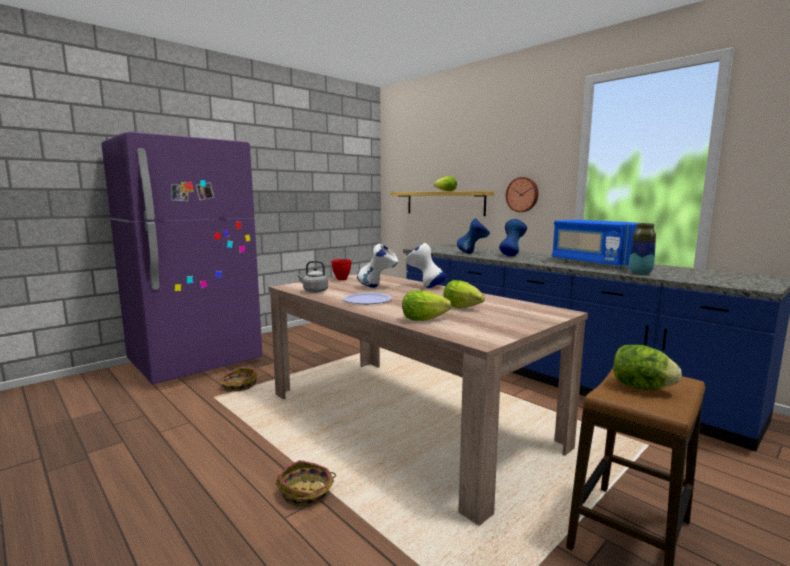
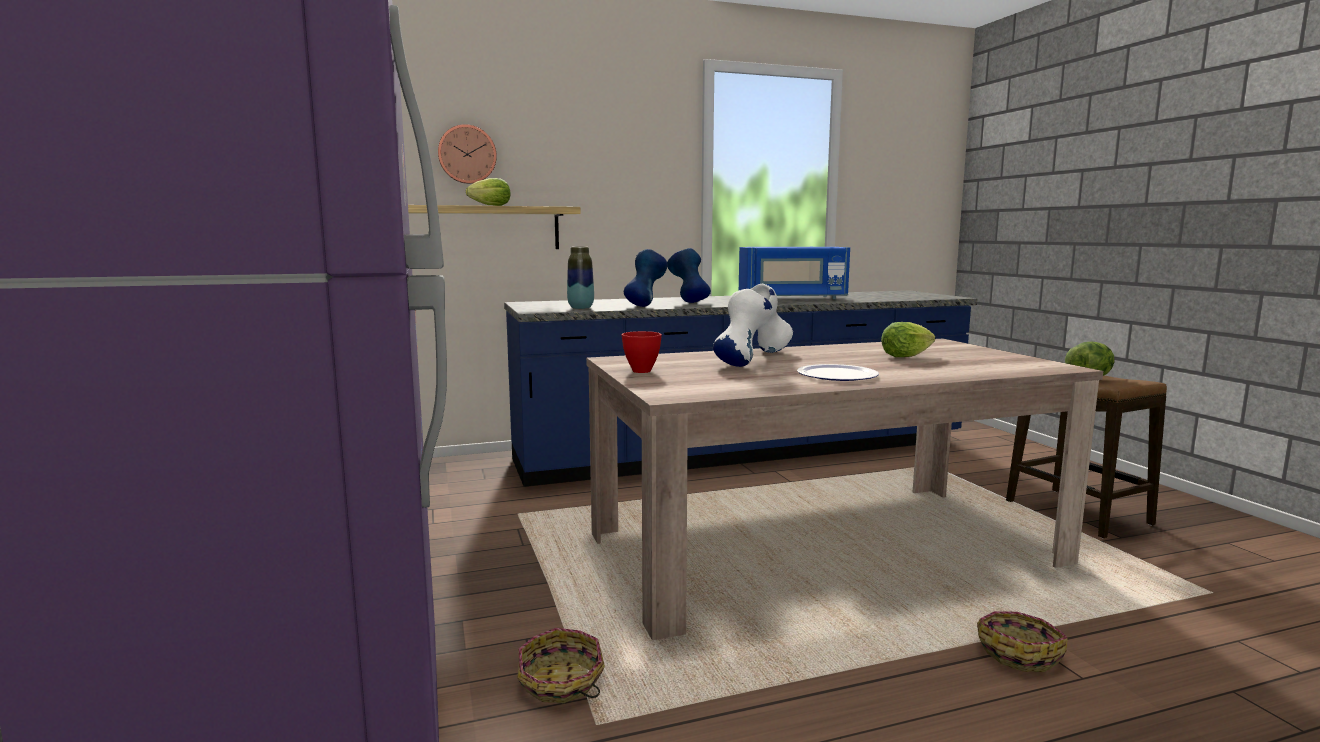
camera: 65 degrees left, 0 degrees up
(314, 291) = (738, 388): grey kettle -> none
(423, 319) = (966, 370): lettuce -> none
(522, 194) = (623, 214): wall clock -> wall clock (467, 154)
(640, 274) = (868, 300): vase -> vase (581, 308)

